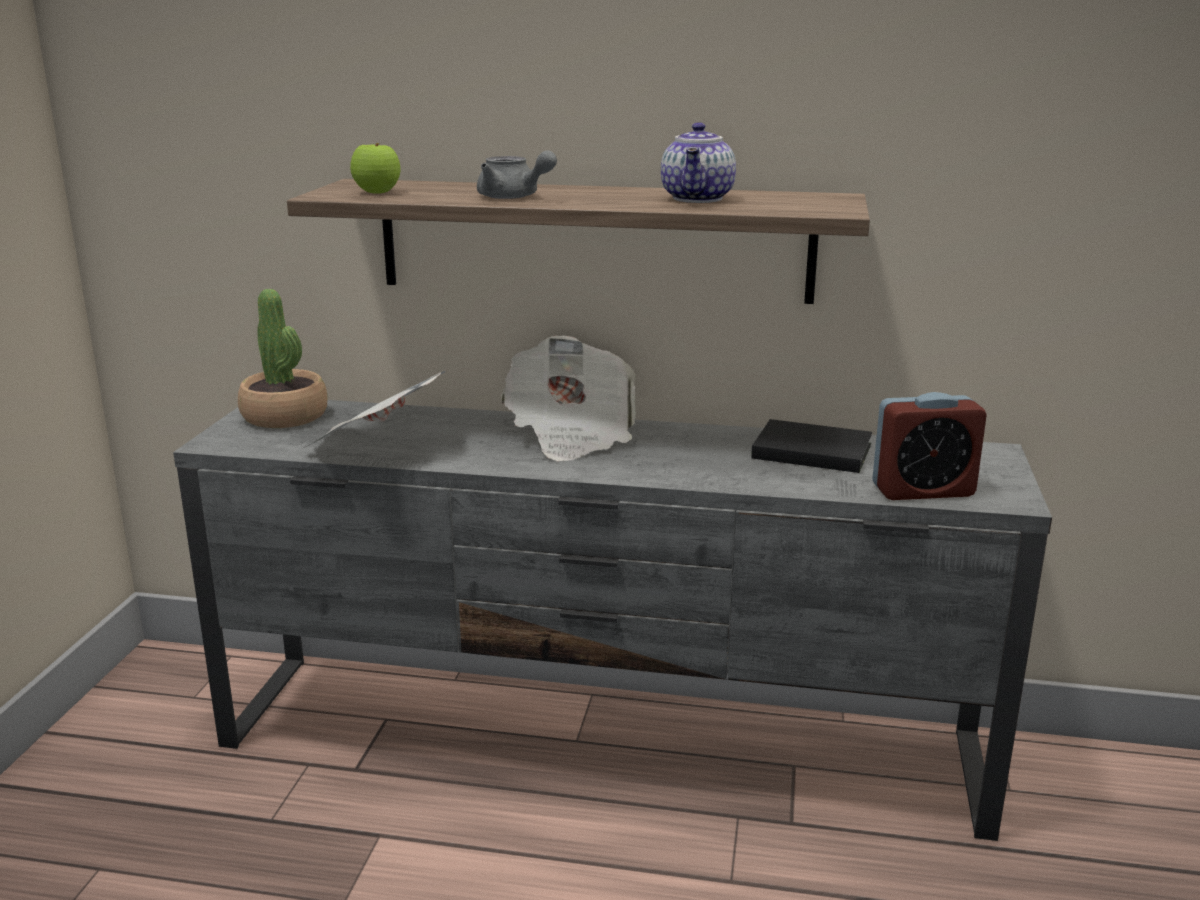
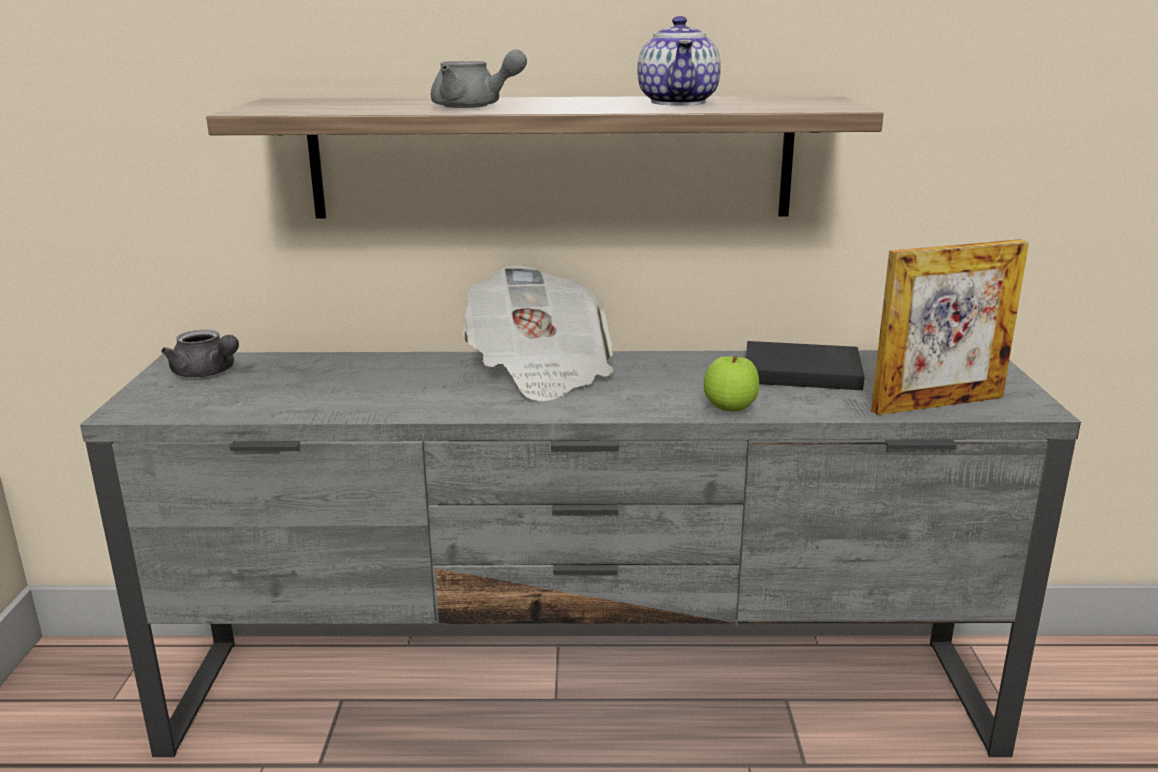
camera: 10 degrees left, 0 degrees up
(285, 416) = (207, 373): potted plant -> grey teapot
(377, 192) = (311, 107): apple -> apple (729, 408)
(377, 446) = (327, 400): newspaper -> none
(923, 490) = (937, 404): alarm clock -> picture frame

